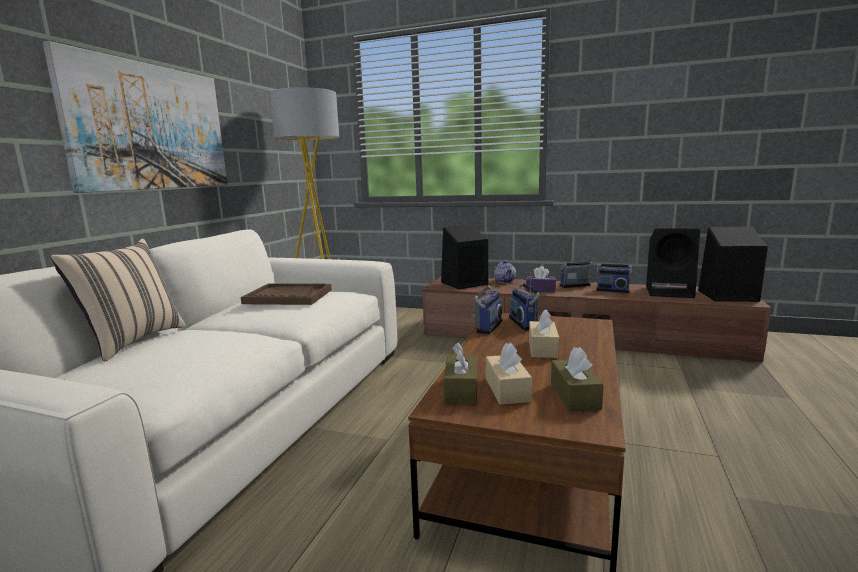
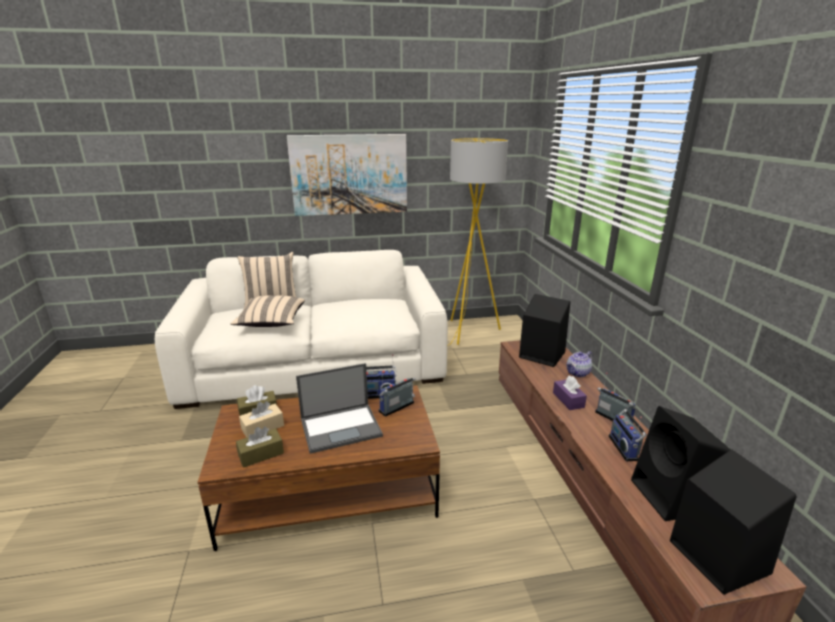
camera: 60 degrees right, 10 degrees up
(215, 343) = (271, 323): none -> beige pillow
(288, 297) = (360, 308): brown tray -> none
(543, 348) = (341, 427): beige tissue box -> laptop

